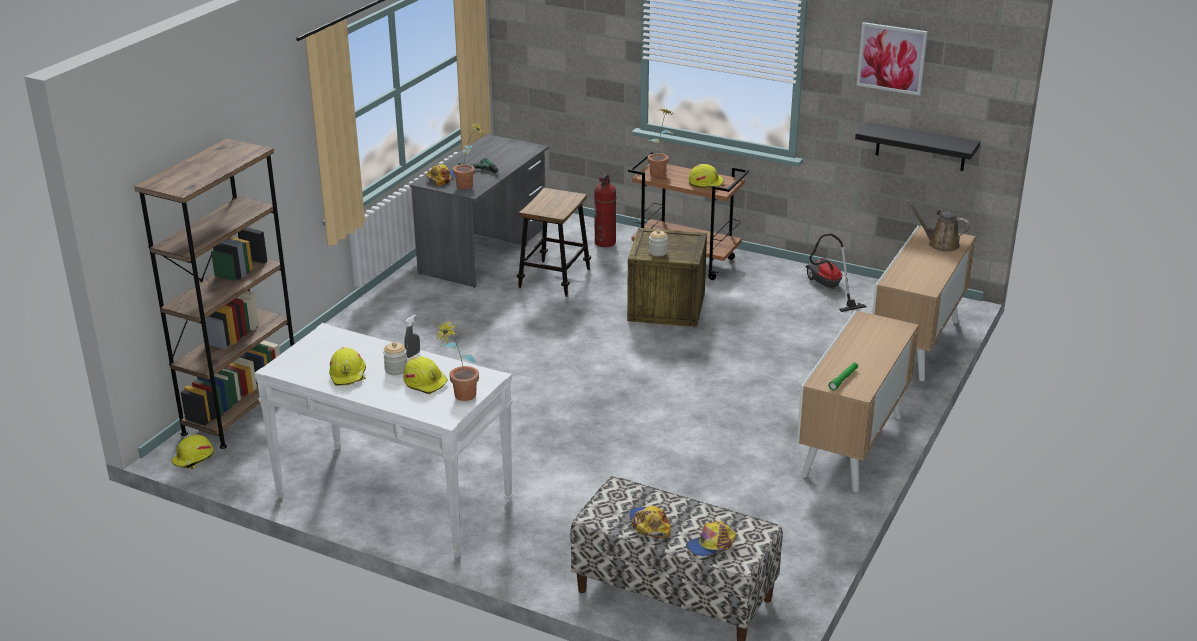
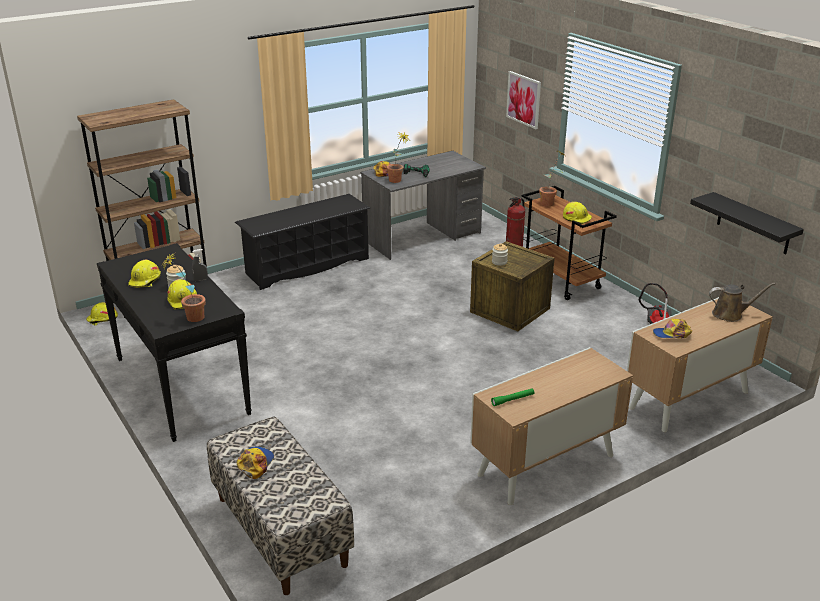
camera: 30 degrees right, 0 degrees up
(383, 322) = (307, 266): none -> black shoe rack
(393, 498) = (181, 385): white console table -> black console table
(554, 278) = (450, 268): stool -> none
(711, 545) = (280, 498): cap -> cap (672, 334)
(891, 58) = (739, 136): picture -> picture (523, 99)
(940, 244) = (730, 314): brown watering can -> brown watering can turned 120 degrees clockwise

